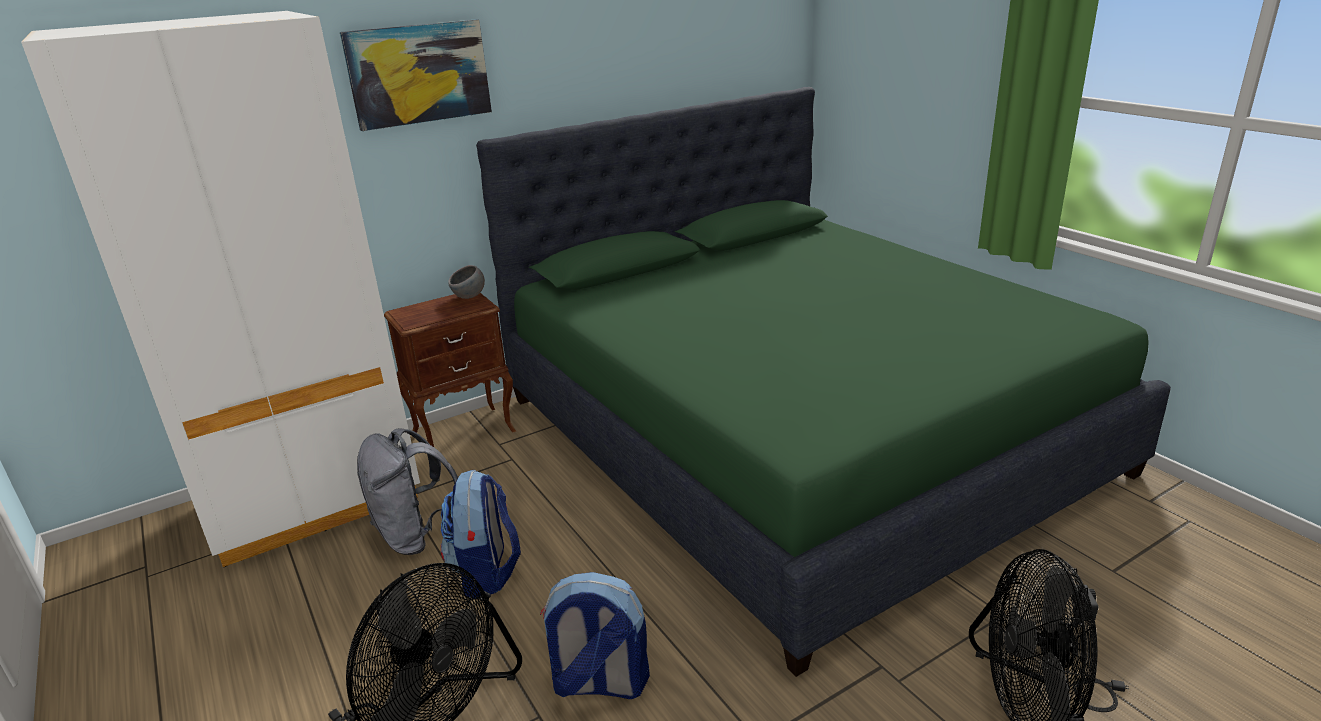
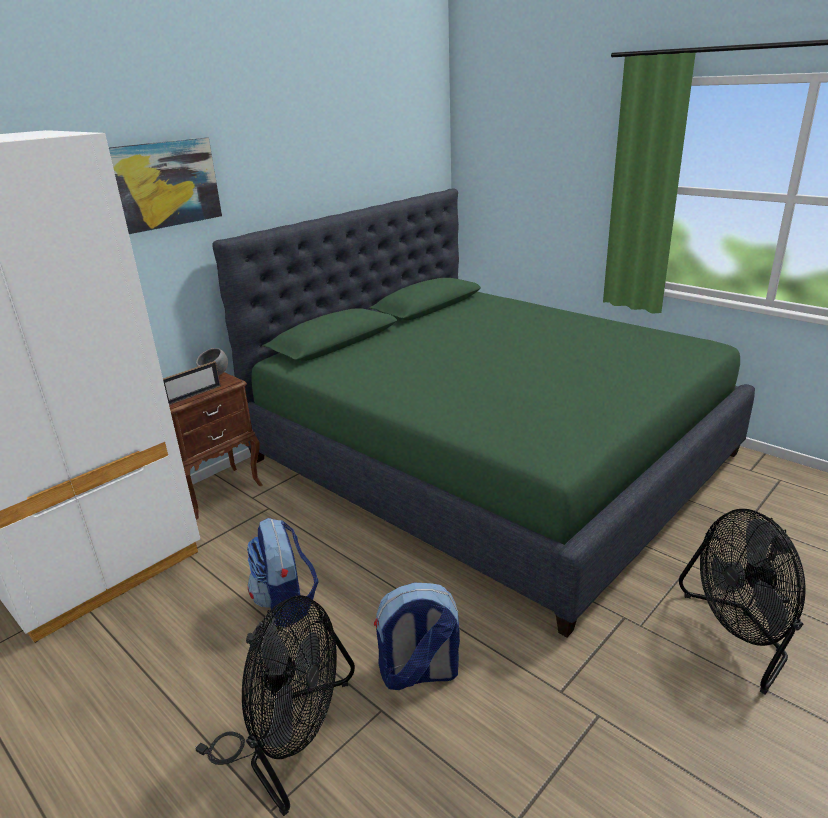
camera: 15 degrees left, 0 degrees up
(416, 535) = (210, 584): grey backpack -> none
(435, 318) = (193, 395): none -> picture frame

